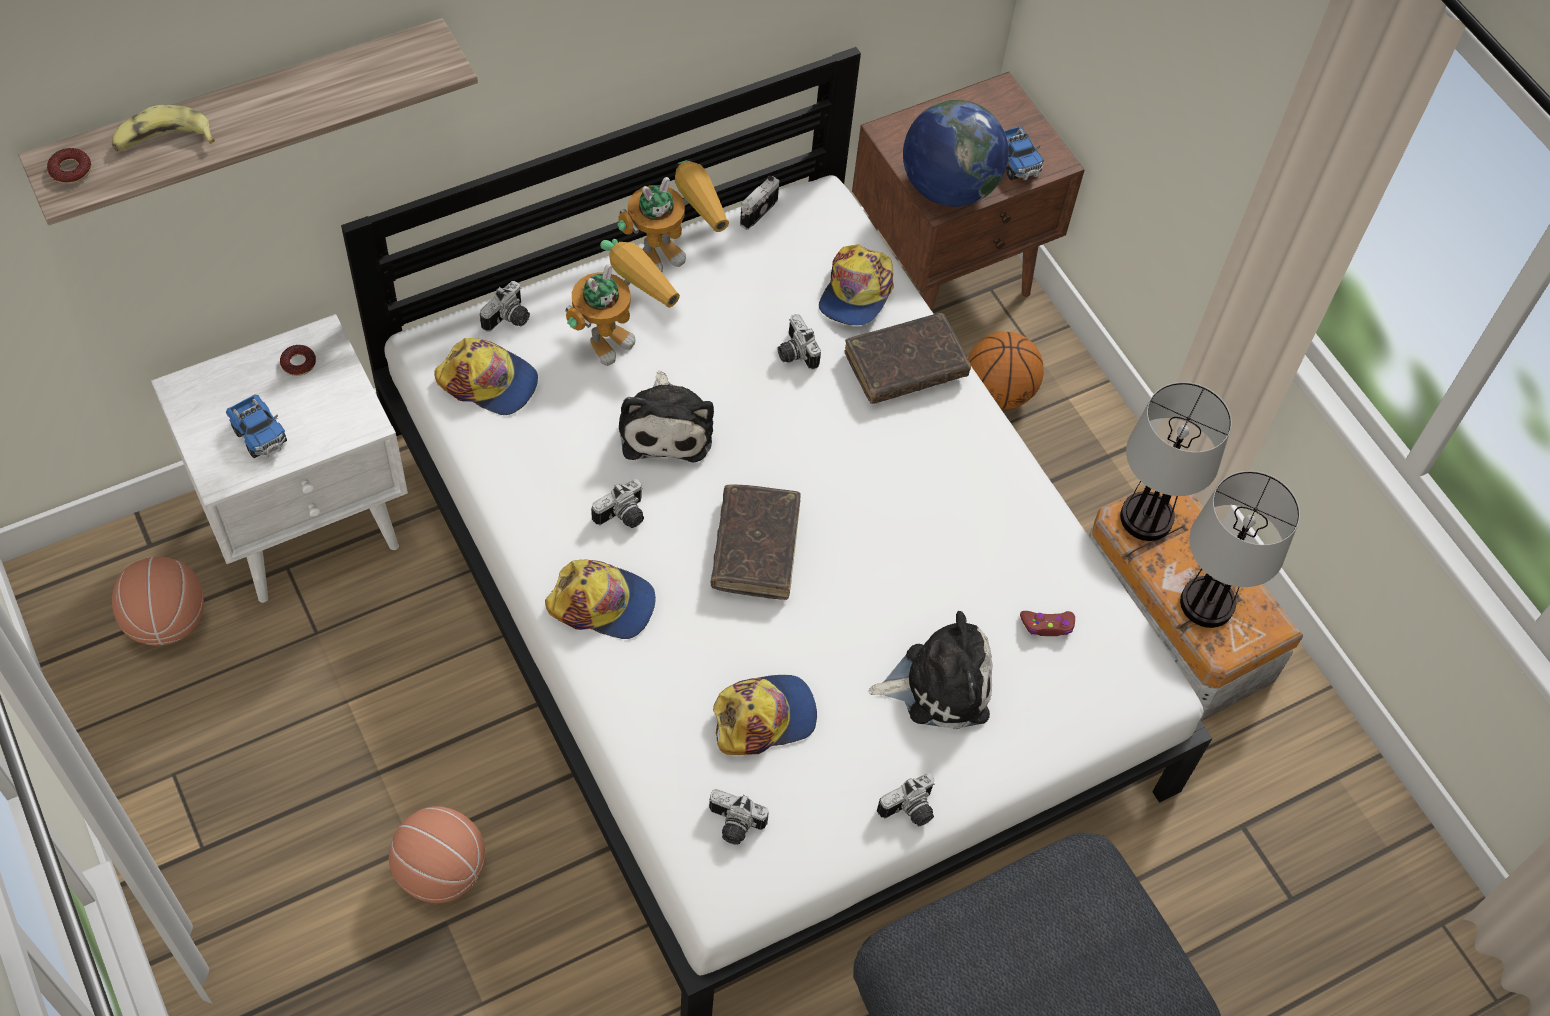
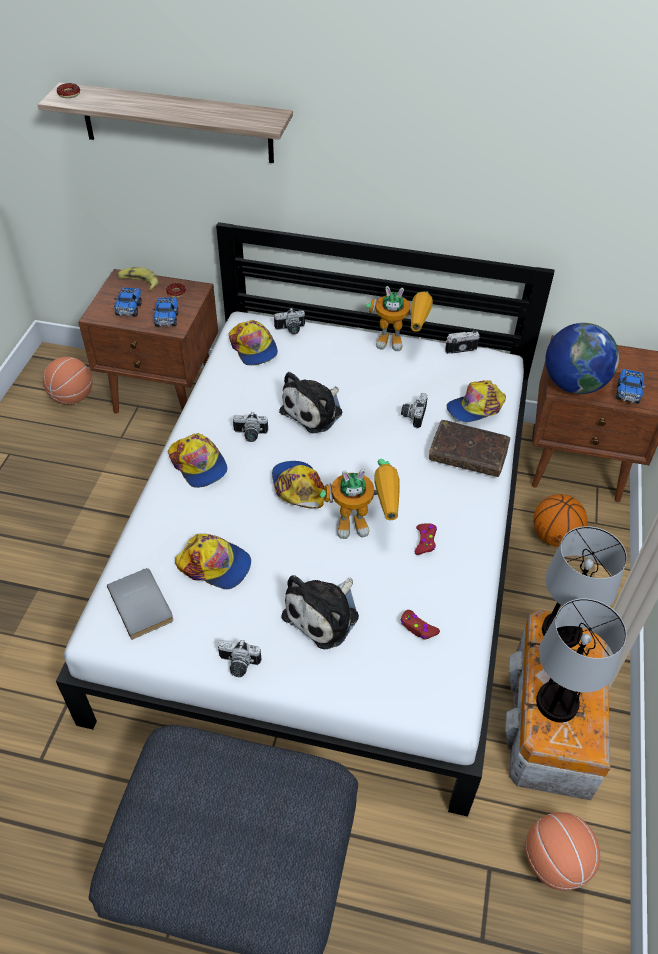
camera: 45 degrees right, 10 degrees down
(163, 140) = (117, 100): banana -> banana (139, 282)
(309, 522) = (165, 395): white nightstand -> brown nightstand
(336, 417) = (167, 319): none -> toy truck
(442, 871) = (60, 566): basketball -> basketball (555, 862)
(618, 331) = (336, 361): toy robot -> toy robot (364, 523)
(733, 826) = (143, 604): camera -> grey book
(755, 548) = (297, 487): brown book -> cap
(939, 684) = (324, 614): plush toy -> plush toy turned 90 degrees clockwise
(960, 515) = (425, 541): none -> red game controller

